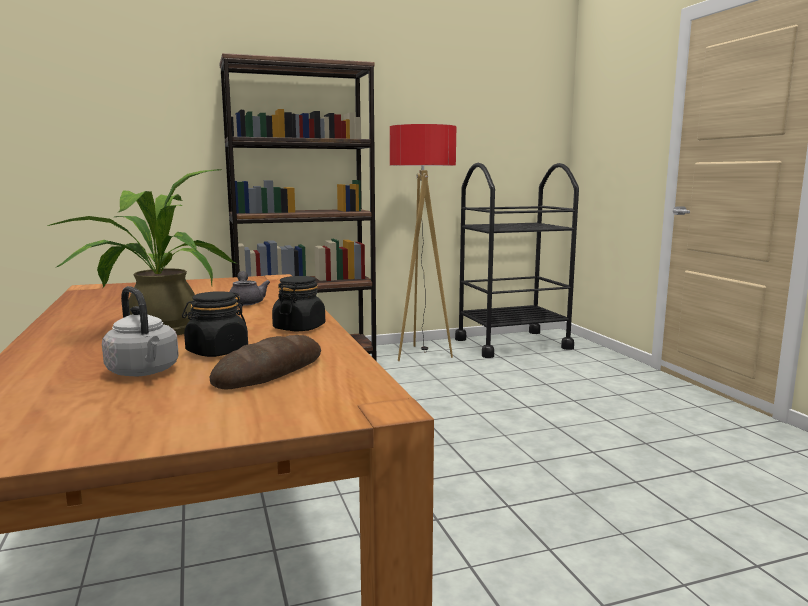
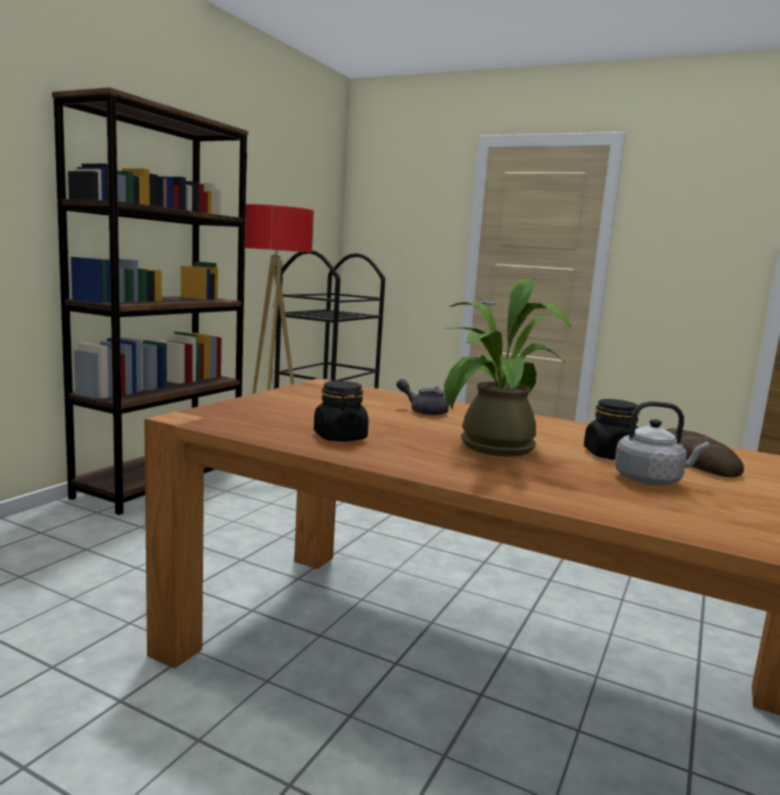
camera: 45 degrees left, 0 degrees up
(299, 328) = (563, 427): black jar -> black jar (339, 437)

